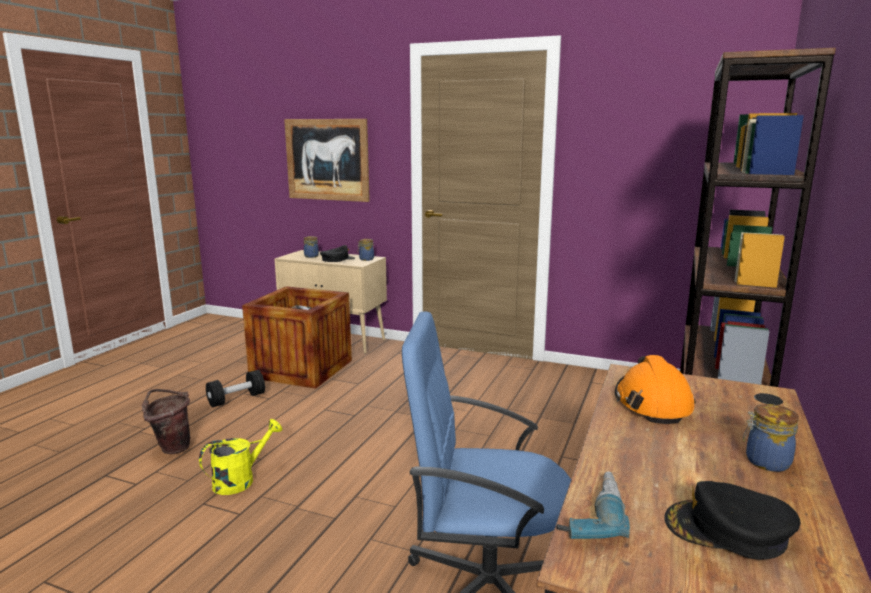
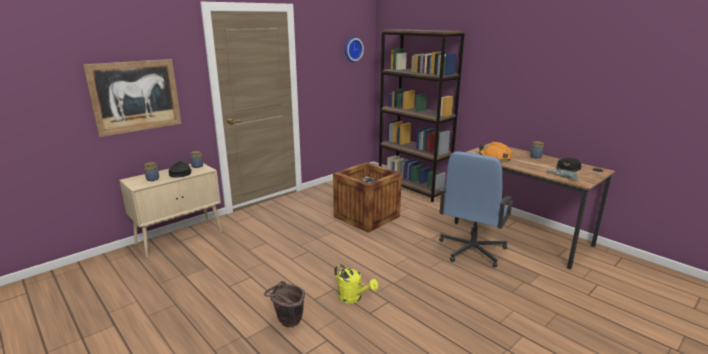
camera: 65 degrees left, 5 degrees up
(236, 399) = (237, 290): black dumbbell -> none
(240, 480) = (353, 298): yellow watering can -> yellow watering can turned 150 degrees clockwise
(302, 369) = (216, 258): crate -> crate (366, 216)
(703, 120) = (352, 49): none -> wall clock

